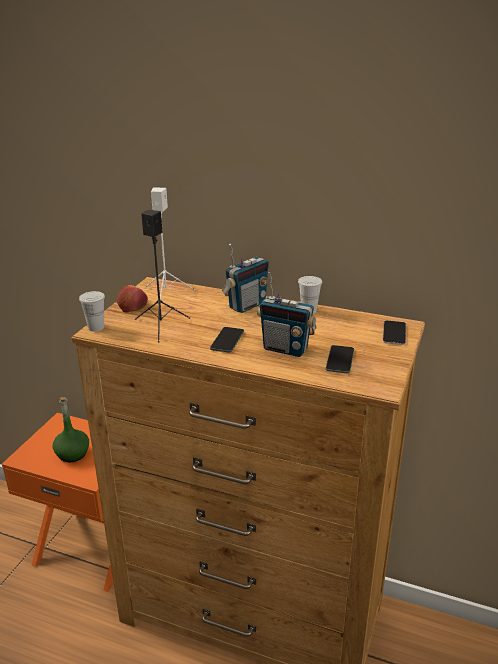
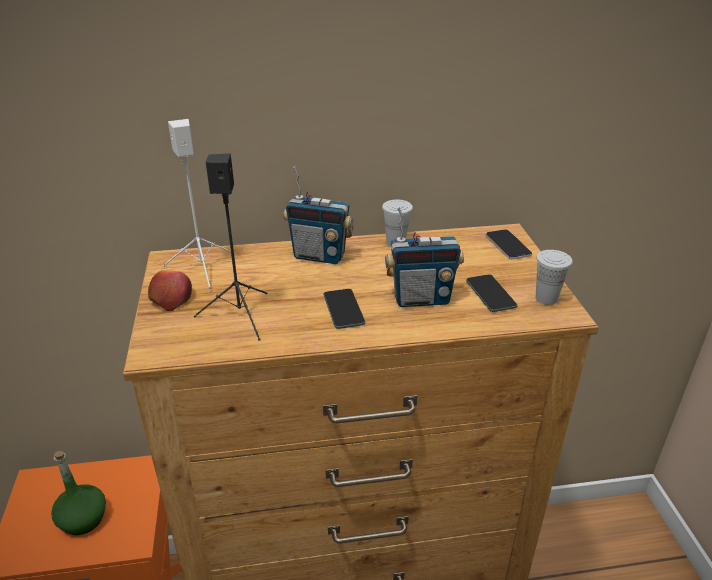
camera: 30 degrees left, 5 degrees up
(96, 327) = (149, 346): white cup -> white cup (546, 298)
(247, 305) = (319, 256): radio -> radio turned 90 degrees clockwise

